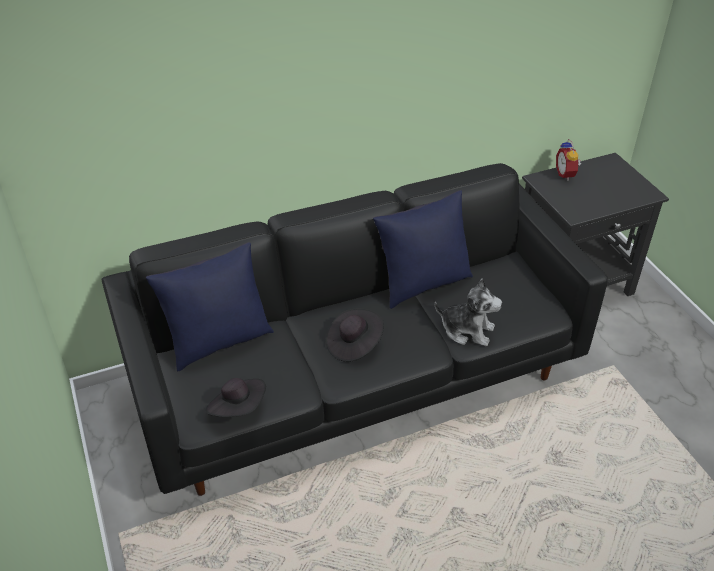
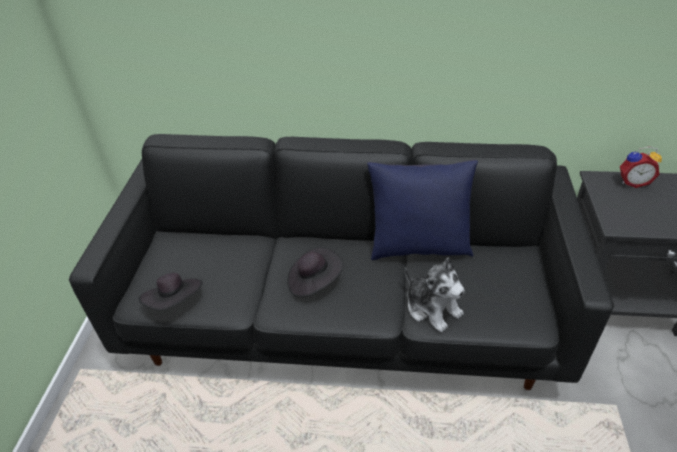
camera: 30 degrees right, 0 degrees up
(218, 342) = (207, 238): blue pillow -> none
(566, 174) = (632, 182): alarm clock -> alarm clock turned 105 degrees counterclockwise

